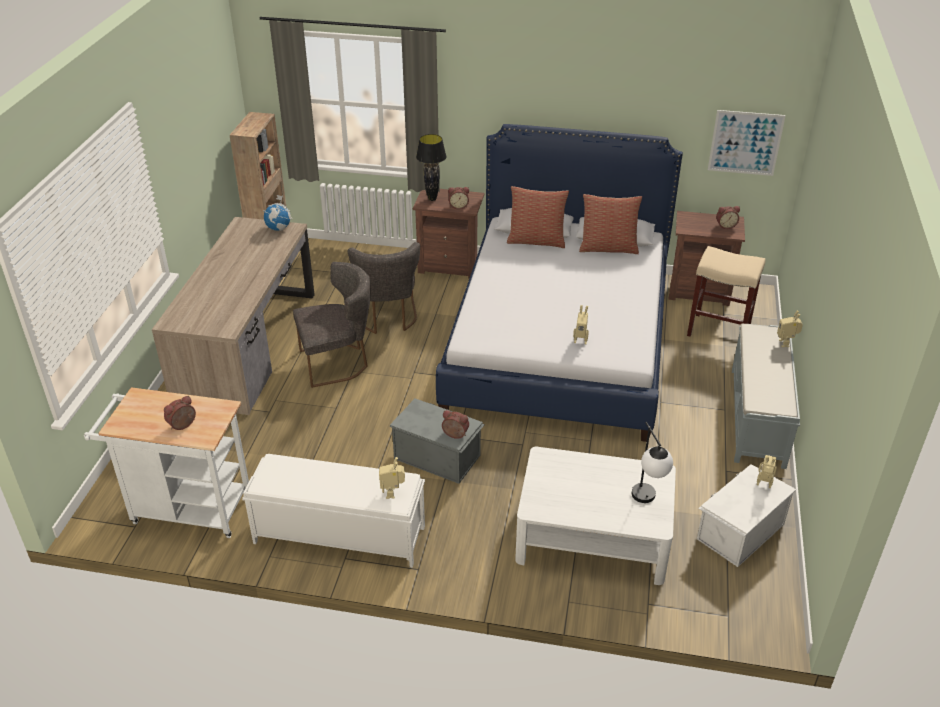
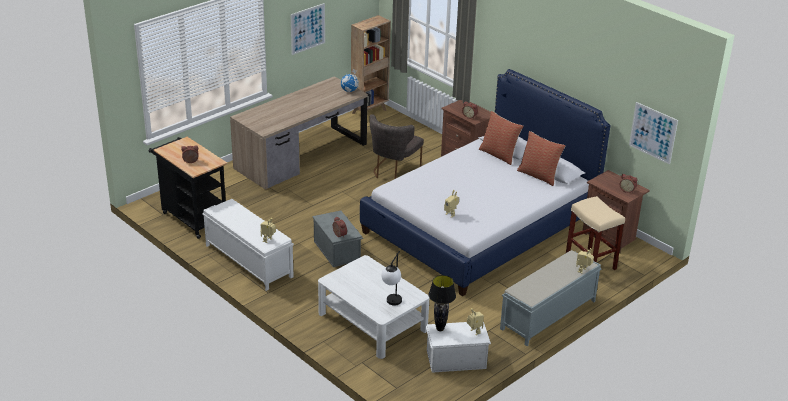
camera: 35 degrees right, 5 degrees down
(185, 509) = (192, 217): white cart -> black cart
(189, 157) = (307, 28): none -> picture
(338, 362) = (339, 184): grey chair -> none
(432, 199) = (459, 107): black table lamp -> black table lamp (440, 329)

